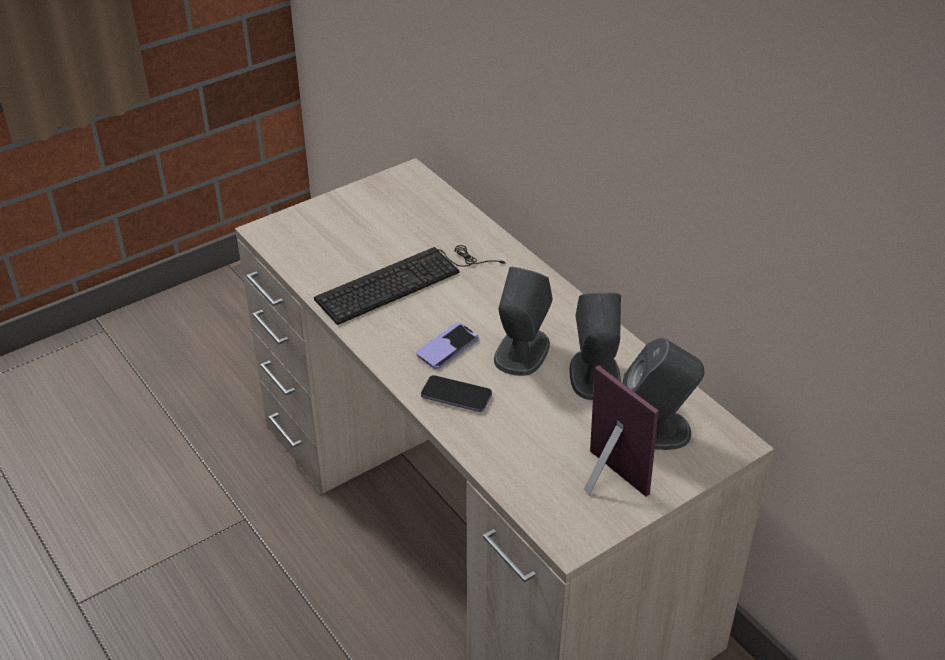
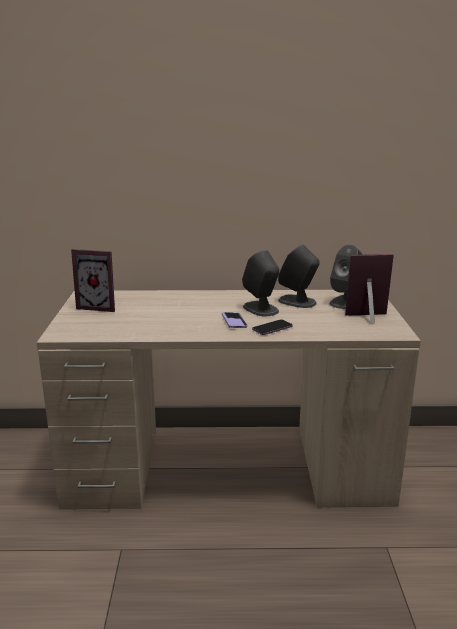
camera: 55 degrees left, 20 degrees down
(382, 209) = (99, 306): none -> picture frame
(405, 281) = (167, 316): keyboard -> none

